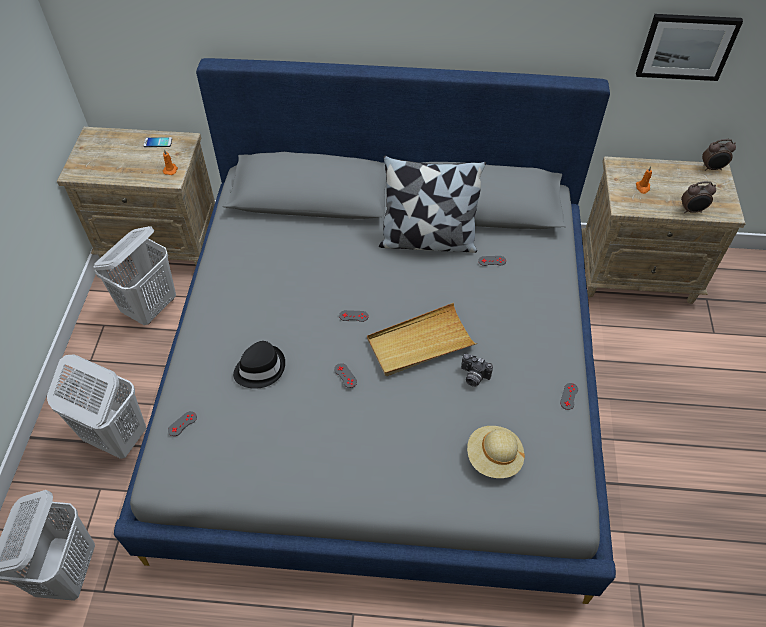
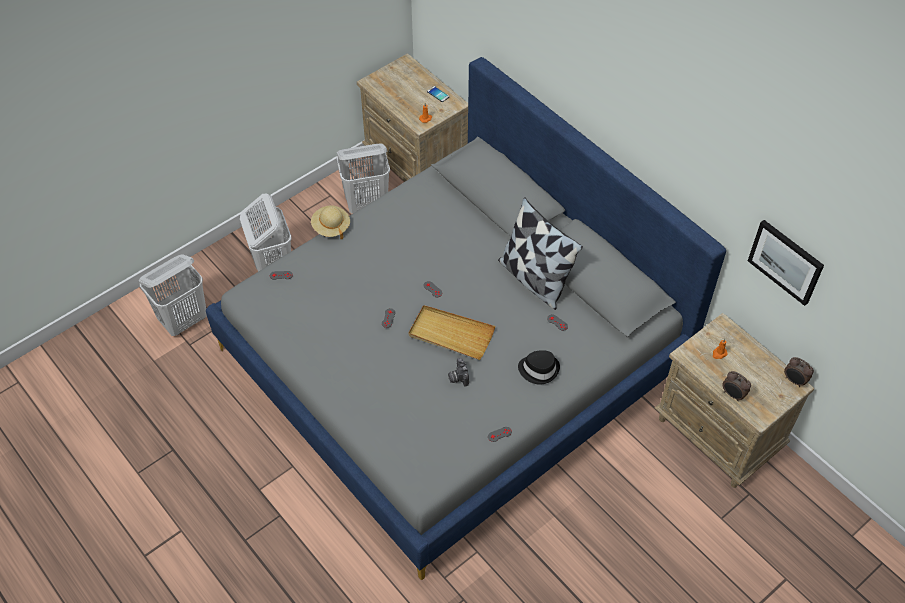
camera: 45 degrees right, 0 degrees up
(260, 368) = (349, 277): black hat -> black hat (539, 369)
(494, 458) = (414, 427): beige hat -> beige hat (331, 227)

